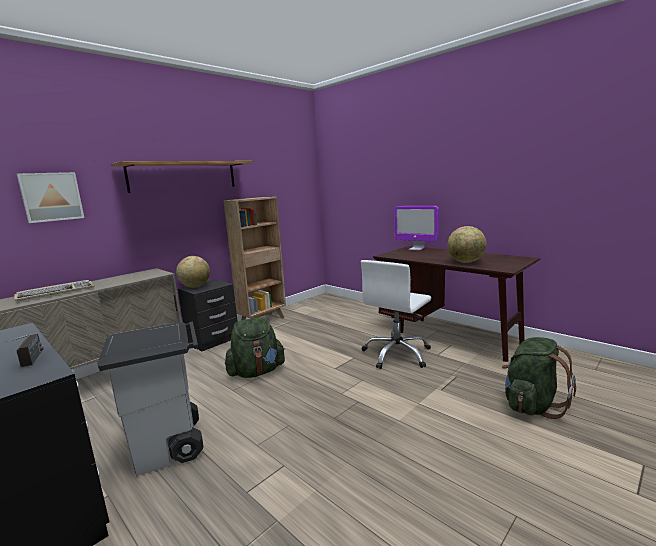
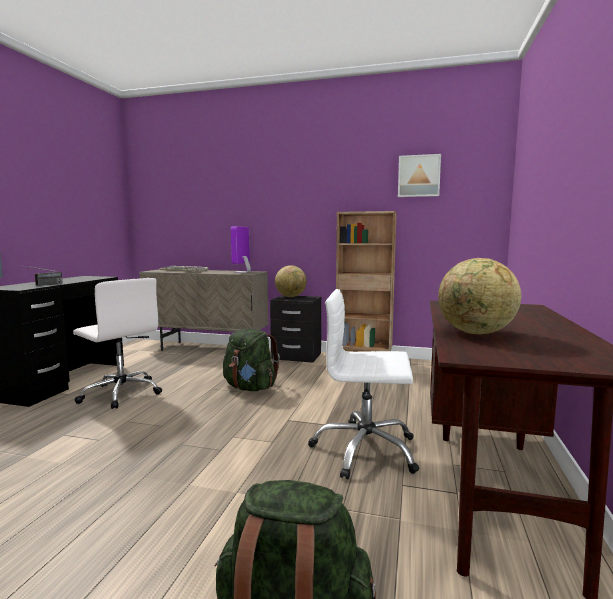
camera: 60 degrees right, 5 degrees down
(51, 197) = (205, 202): picture -> picture (419, 176)
(170, 447) = (121, 393): grey trash can -> white office chair
(184, 176) = (306, 186): shelf -> none
(416, 249) = (525, 308): monitor -> monitor (242, 272)

